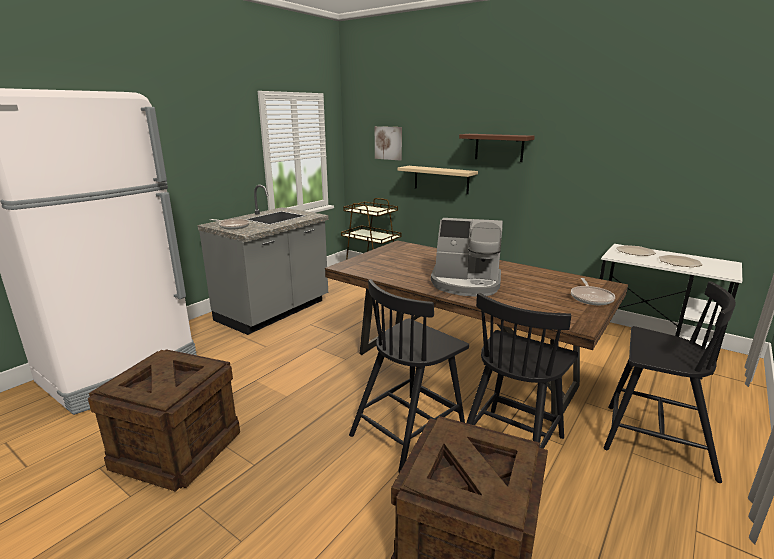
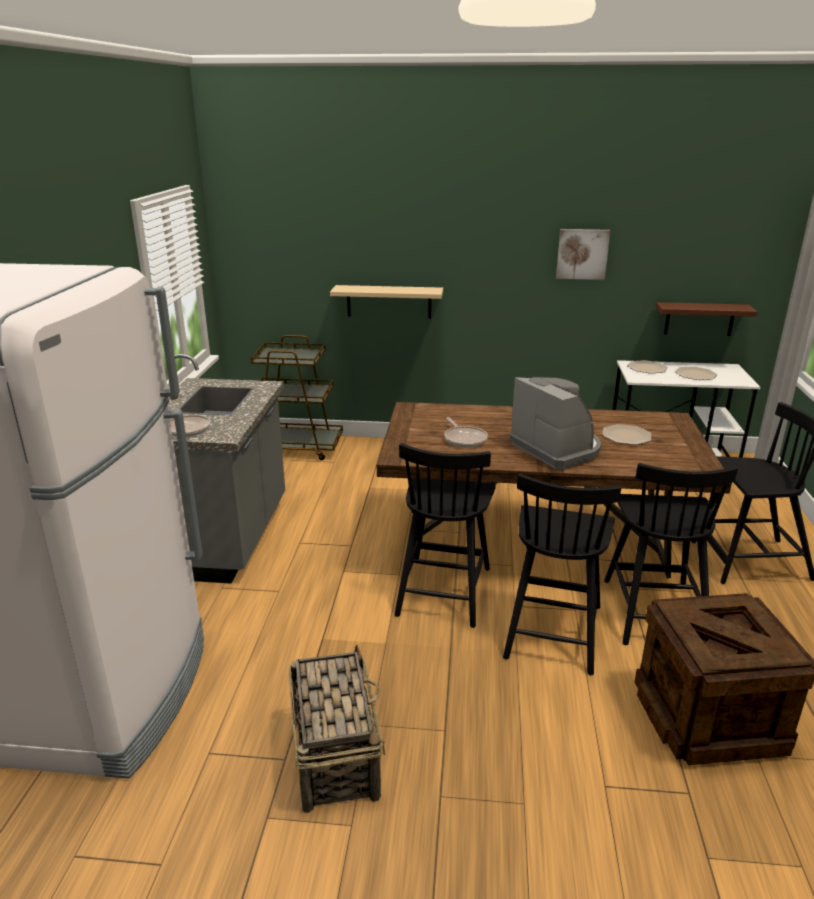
camera: 30 degrees left, 5 degrees up
(176, 449) = (335, 754): crate -> basket
(362, 377) = (443, 589): none -> black chair
(388, 143) = (299, 254): picture -> picture (582, 254)
(466, 283) = (557, 448): coffee machine -> coffee machine turned 105 degrees counterclockwise
(499, 147) = (471, 256): brown shelf -> brown shelf (699, 319)
(540, 288) = (626, 436): none -> plate
(591, 298) = (680, 437): frying pan -> frying pan (464, 439)

